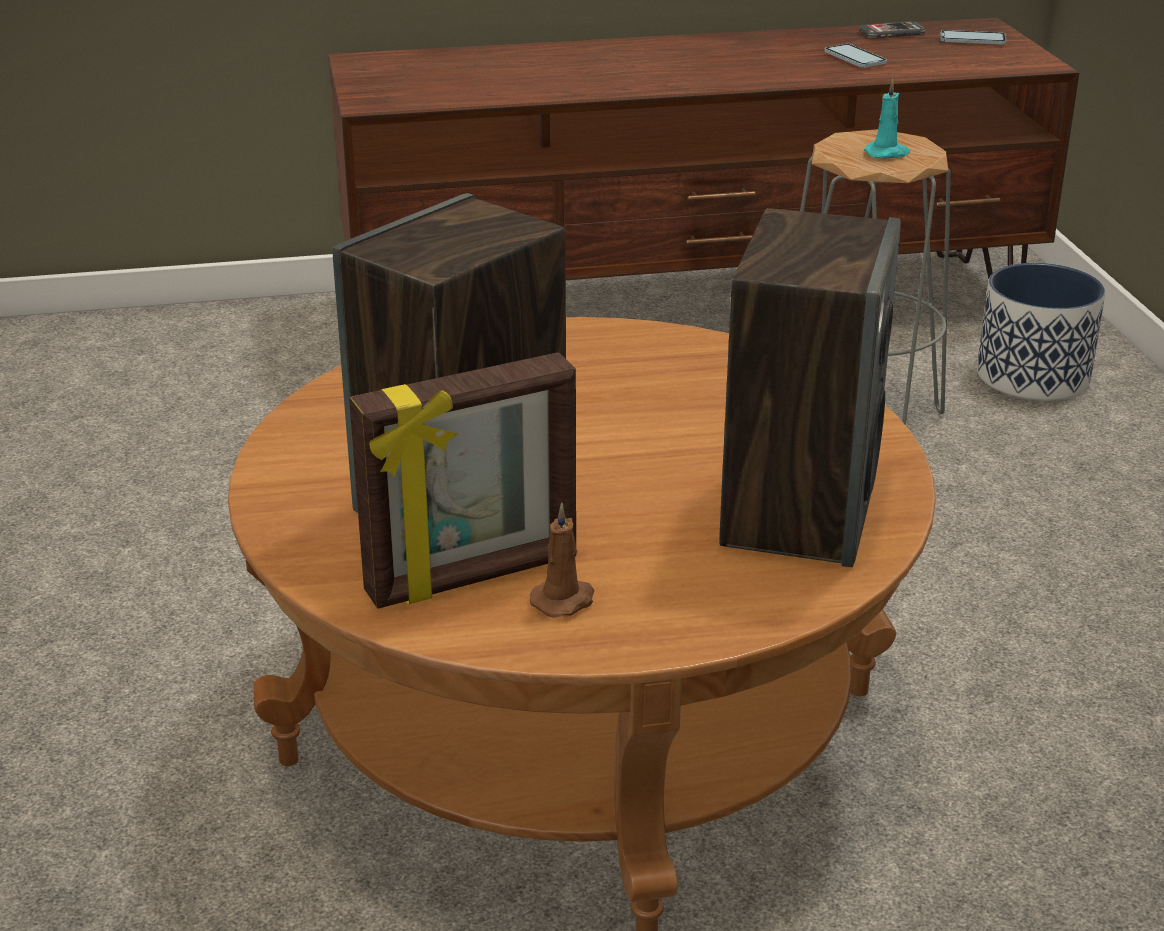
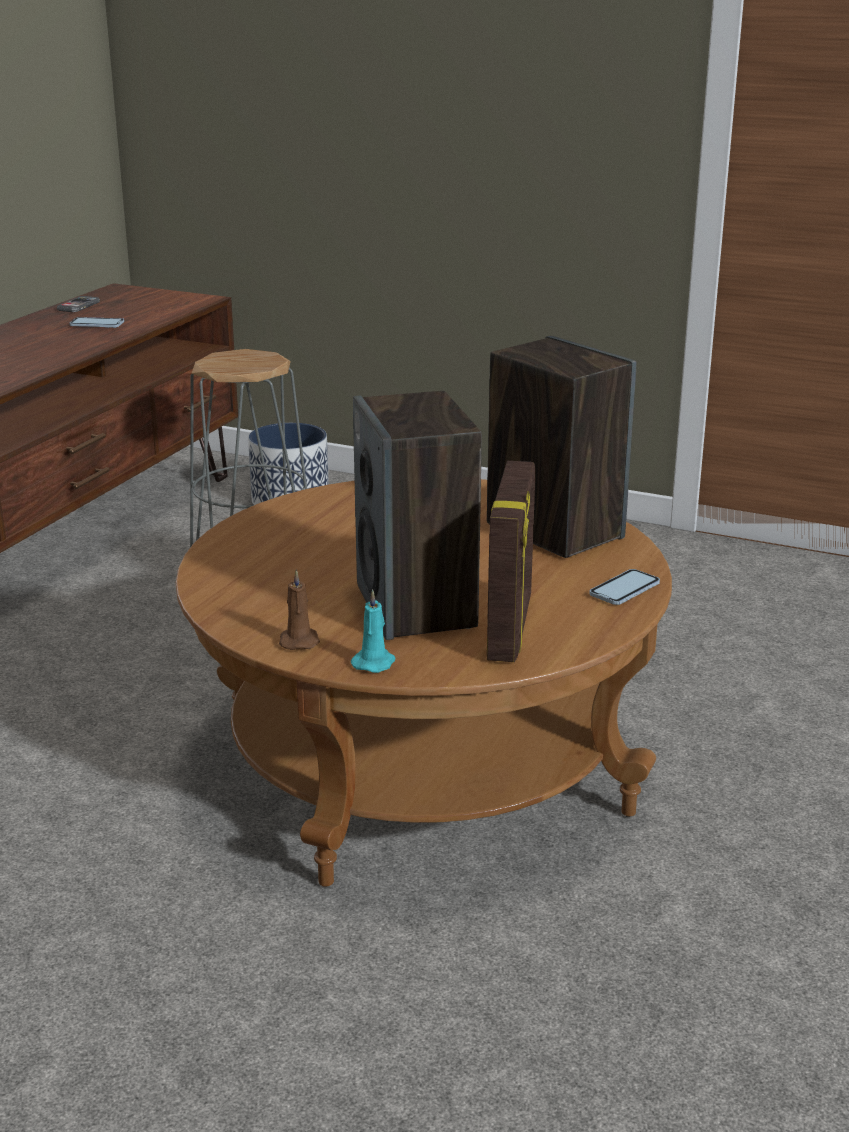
camera: 55 degrees left, 5 degrees down
(564, 600) = (567, 612): brown candle -> brown candle (299, 640)
(887, 153) = (251, 361): turquoise candle -> turquoise candle (374, 662)
(972, 40) = (134, 297): phone -> phone (624, 589)

